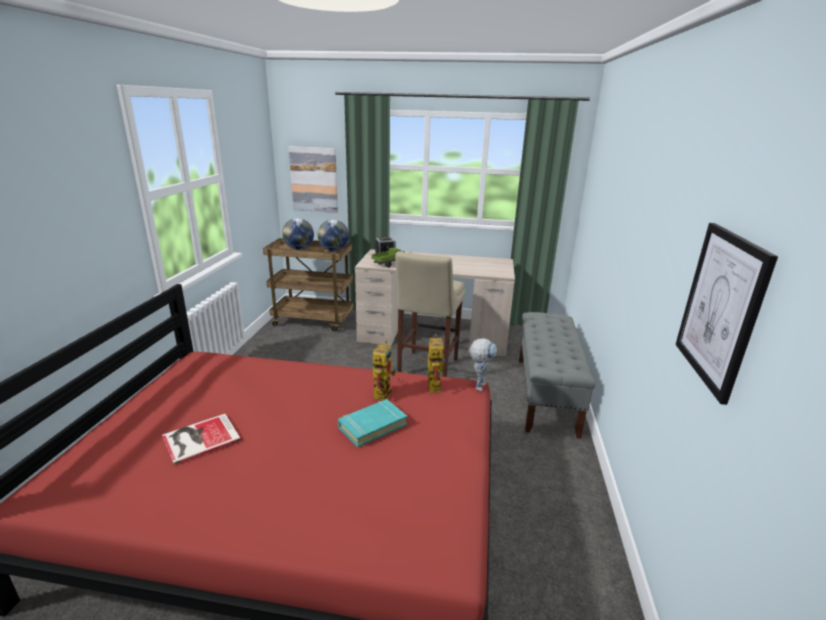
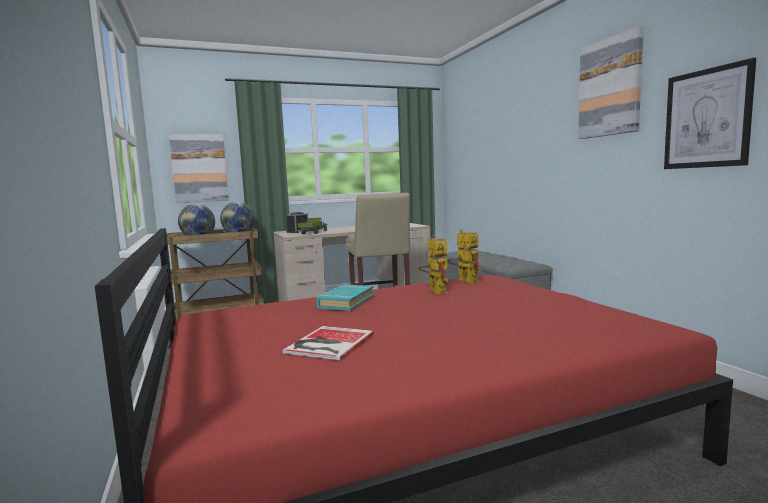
camera: 30 degrees left, 15 degrees down
(372, 426) = (468, 302): turquoise book -> turquoise book (345, 302)
(479, 384) = (495, 274): toy robot -> none
(677, 194) = (610, 87): none -> picture

